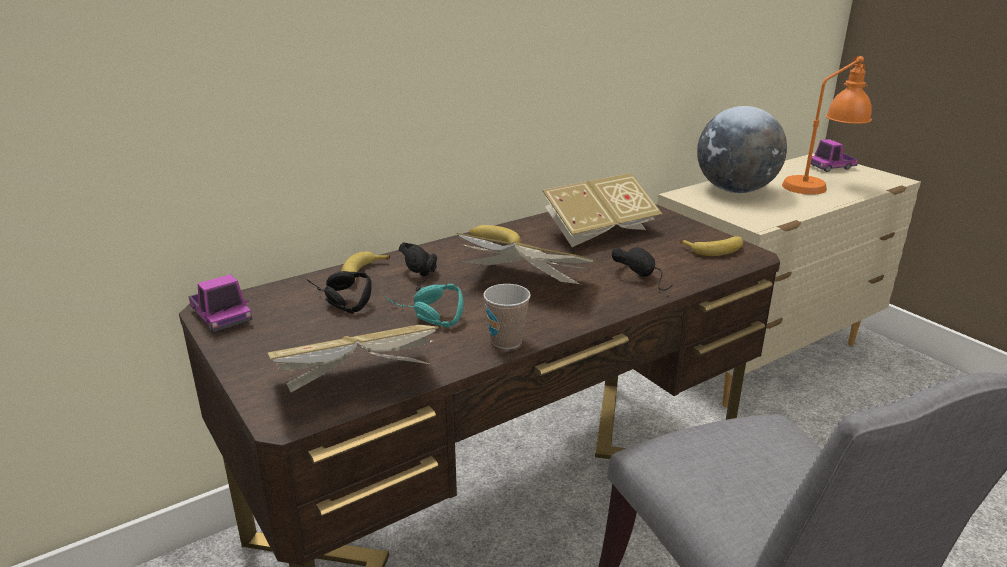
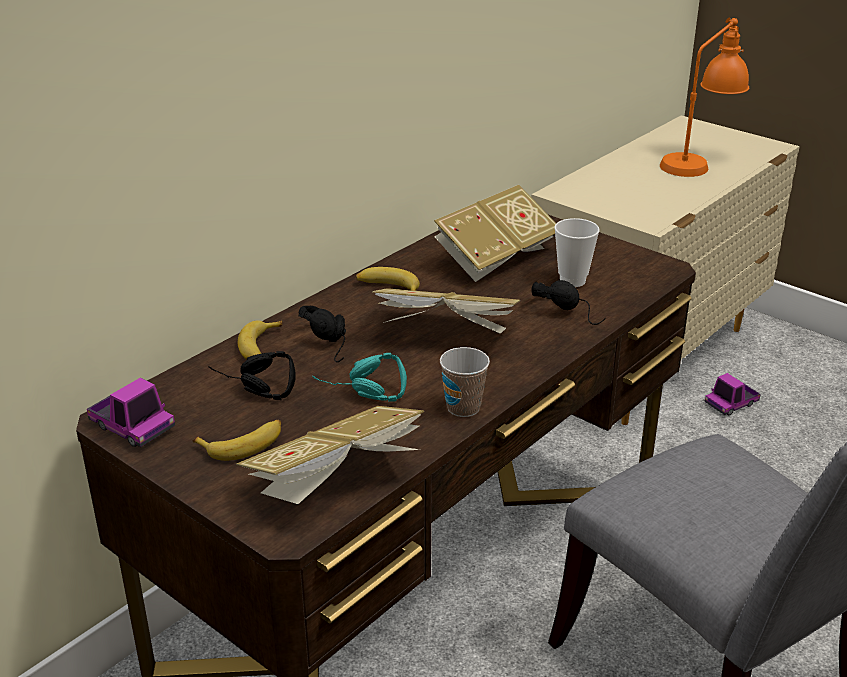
camera: 15 degrees left, 5 degrees up
(659, 255) = (572, 281): none -> cup
(715, 249) = (626, 265): banana -> banana (243, 444)
(735, 190) = (613, 180): globe -> none
(831, 167) = (703, 136): toy truck -> toy truck (731, 404)

